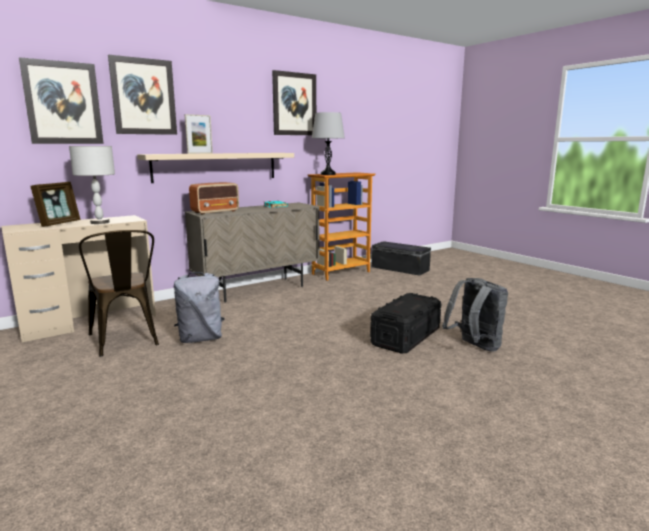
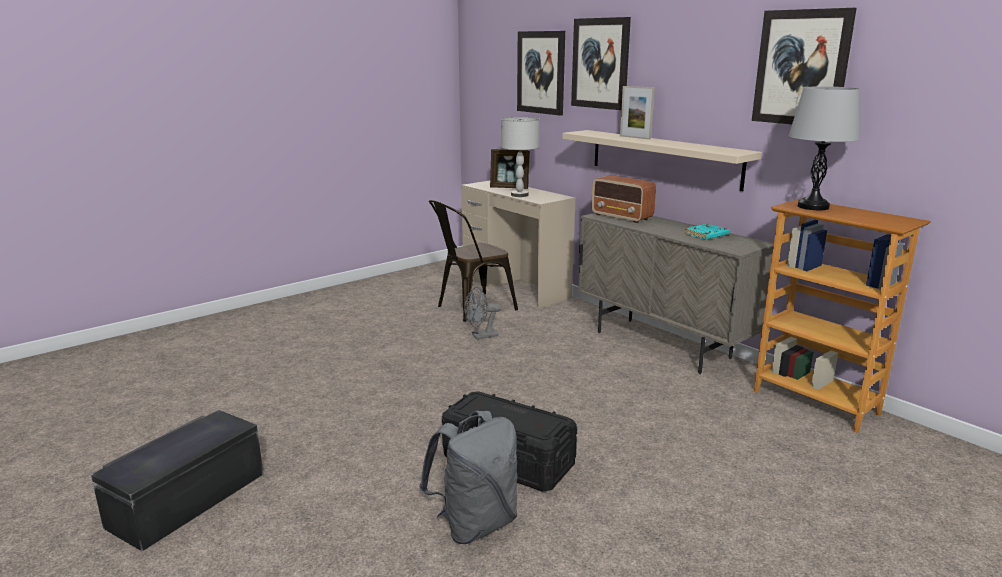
camera: 85 degrees right, 5 degrees up
(201, 338) = (481, 336): grey backpack -> grey fan
(399, 269) = (926, 471): black storage box -> black storage box (186, 499)

